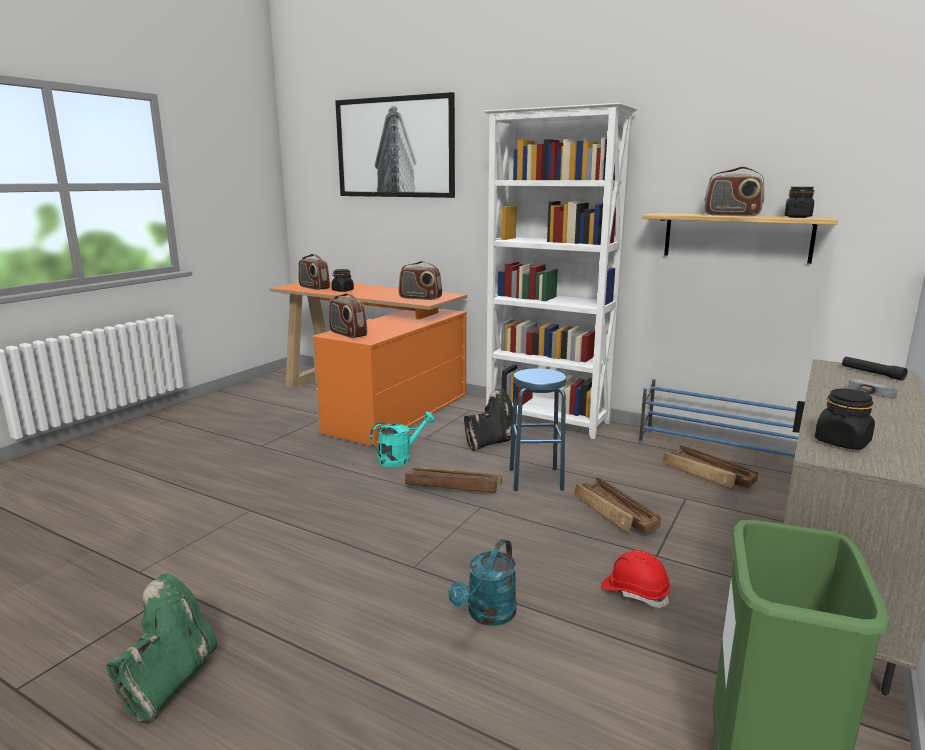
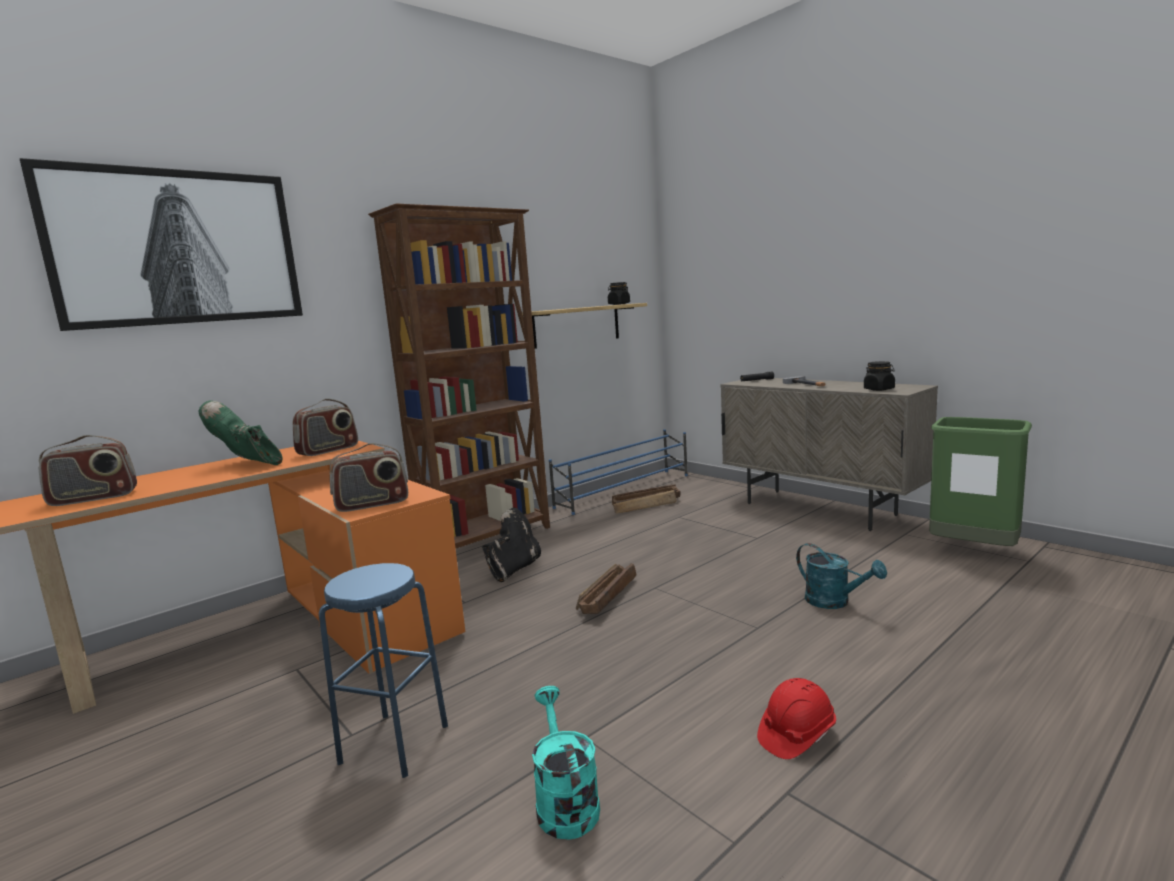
camera: 70 degrees left, 5 degrees down
(169, 680) = (966, 778): green boot -> green boot (249, 464)
(342, 290) = (174, 482): black jar -> none
(400, 458) = (510, 620): turquoise watering can -> turquoise watering can (564, 801)
(491, 442) = (514, 569): black boot -> black boot turned 45 degrees clockwise
(535, 479) = (614, 559): blue stool -> blue stool (394, 744)
(547, 421) = (487, 539): white bookcase -> brown bookcase
(614, 514) = (693, 540): crate -> none
(634, 592) = (804, 551): red hard hat -> red hard hat (796, 734)
(732, 215) = (583, 307): radio -> none

